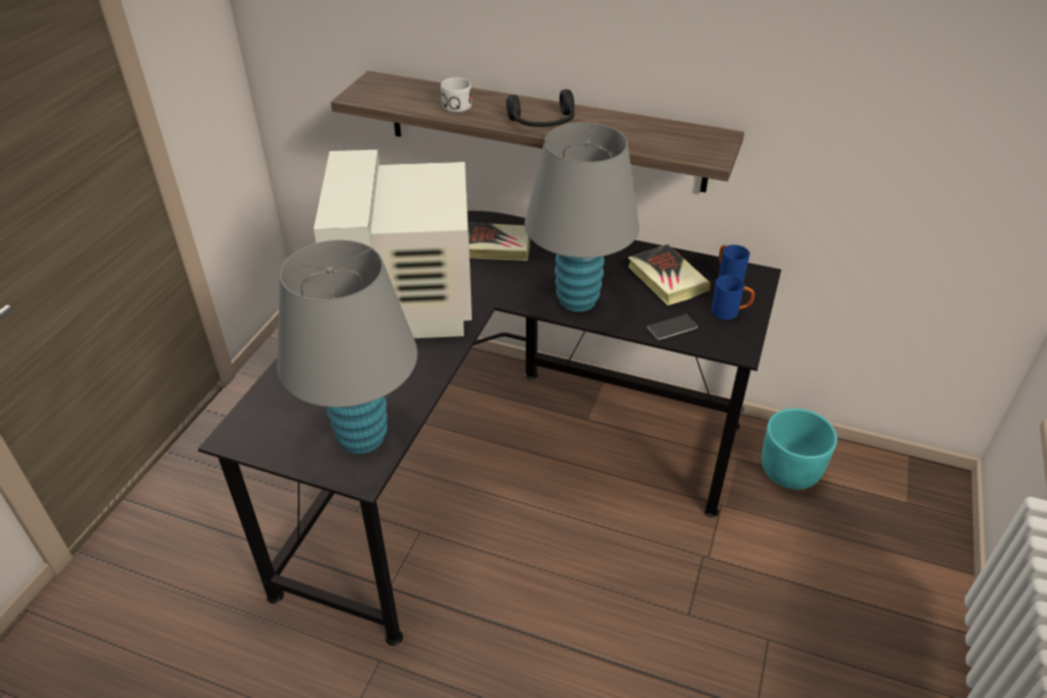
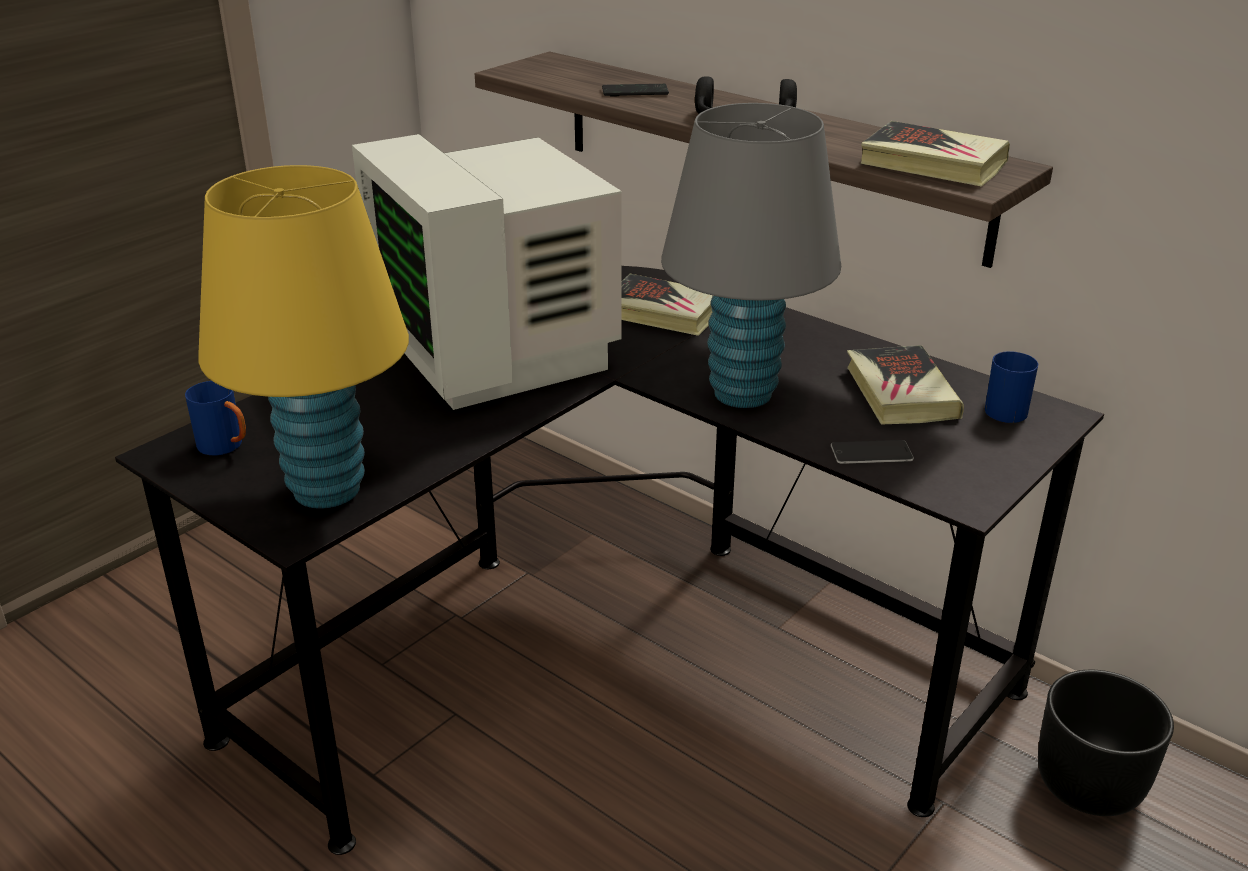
camera: 20 degrees right, 10 degrees down
(362, 437) = (326, 490): grey table lamp -> yellow table lamp
(409, 303) = (499, 353): monitor -> monitor turned 45 degrees counterclockwise
(455, 104) = (635, 92): white mug -> phone
(678, 142) = (933, 163): none -> book
(730, 313) = (980, 452): blue mug -> blue mug (226, 447)
(790, 471) = (1089, 785): turquoise planter -> black planter

